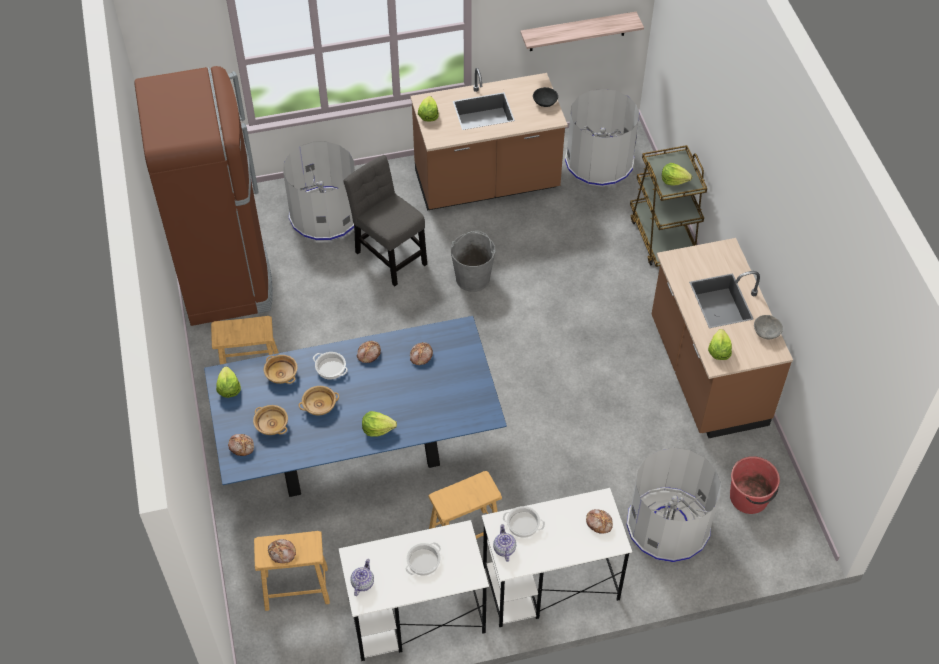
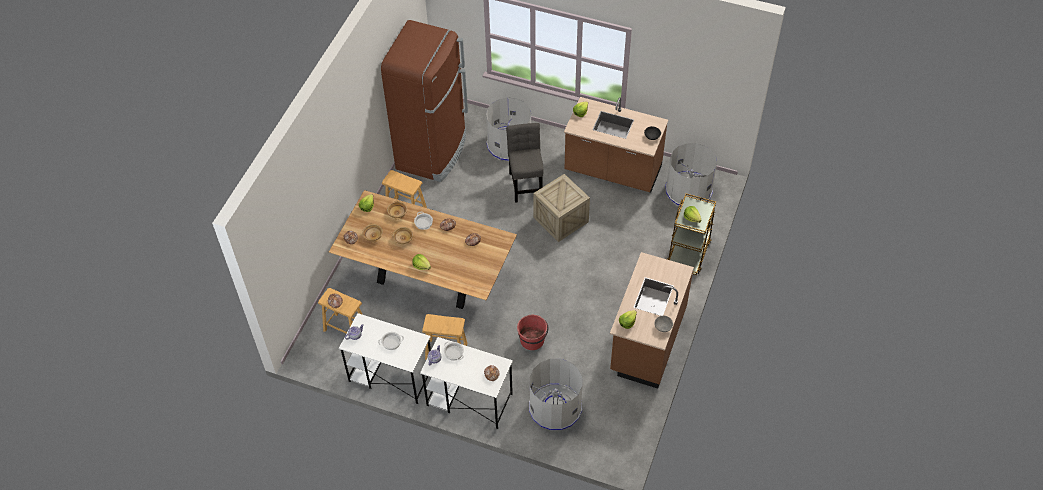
camera: 35 degrees right, 0 degrees up
(360, 453) = (428, 280): blue dining table -> brown dining table
(473, 278) = (561, 220): grey bucket -> crate
(577, 31) = (697, 103): shelf -> none
(749, 497) = (612, 419): red bucket -> red bucket (532, 340)

